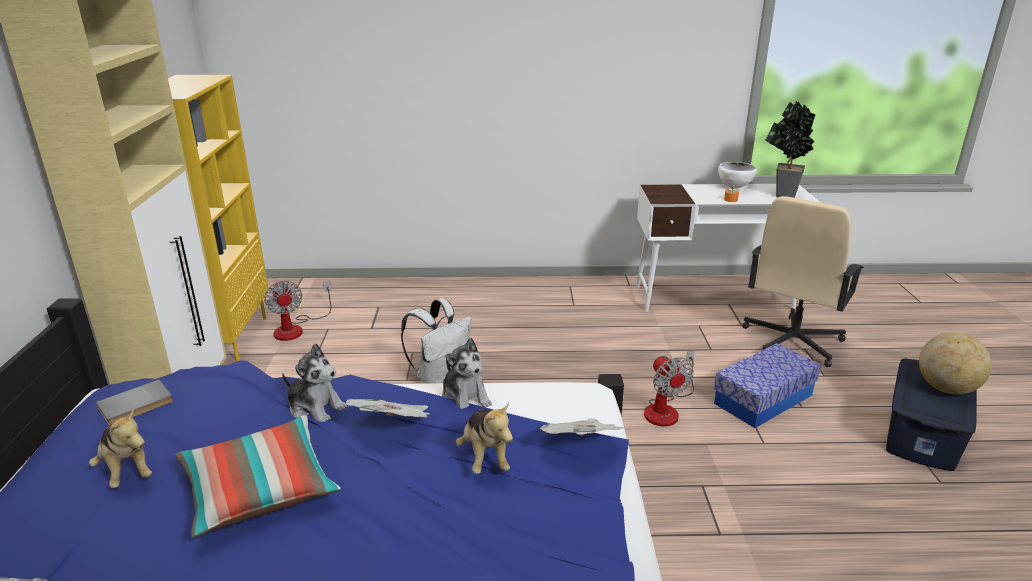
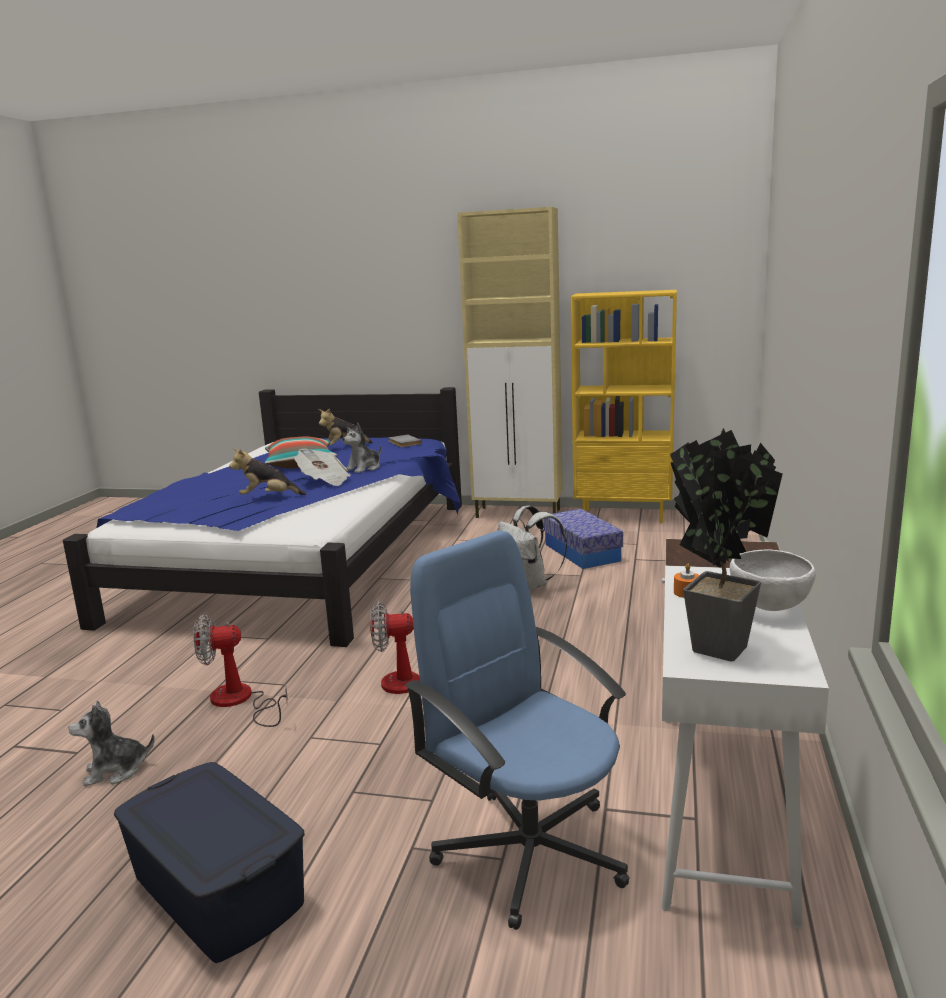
camera: 105 degrees right, 10 degrees down
(296, 328) = (639, 533): fan -> fan (240, 701)
(465, 398) = (344, 500): plush toy -> plush toy (115, 771)
(580, 445) = (249, 518): newspaper -> none
(763, 399) = (388, 763): storage box -> storage box (581, 552)
(791, 342) = (529, 850): beige office chair -> blue office chair
(946, 389) = (200, 835): globe -> none

